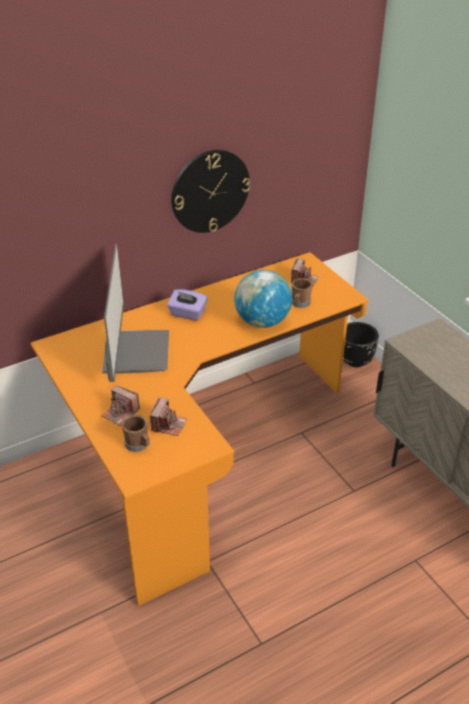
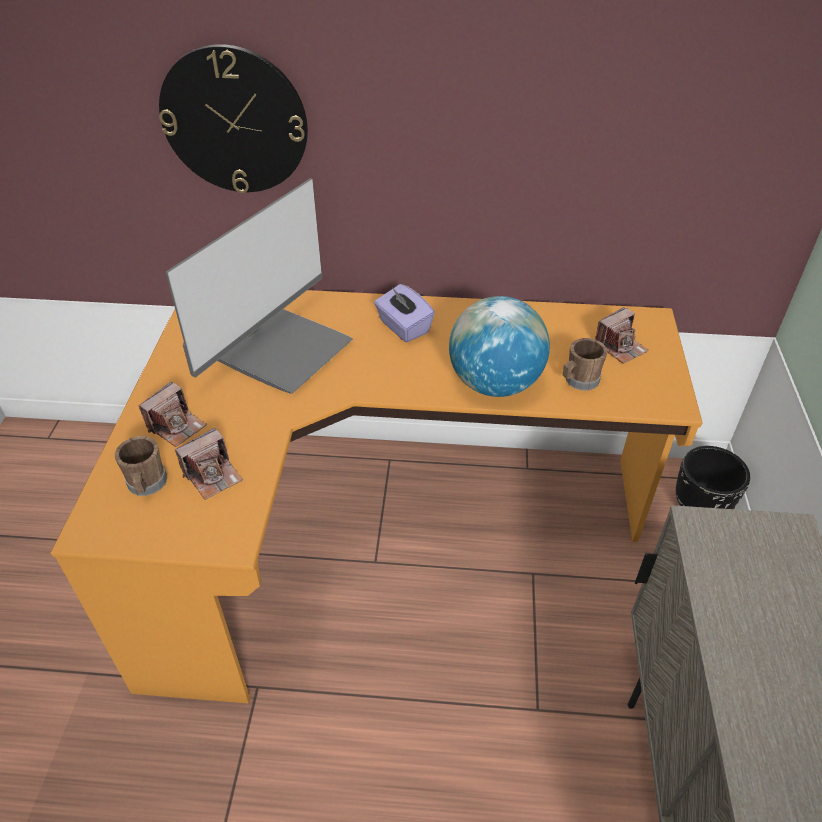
camera: 35 degrees right, 5 degrees up
(120, 413) = (177, 426): camera -> camera turned 120 degrees counterclockwise
(210, 191) = (498, 144): wall clock -> wall clock (234, 121)

